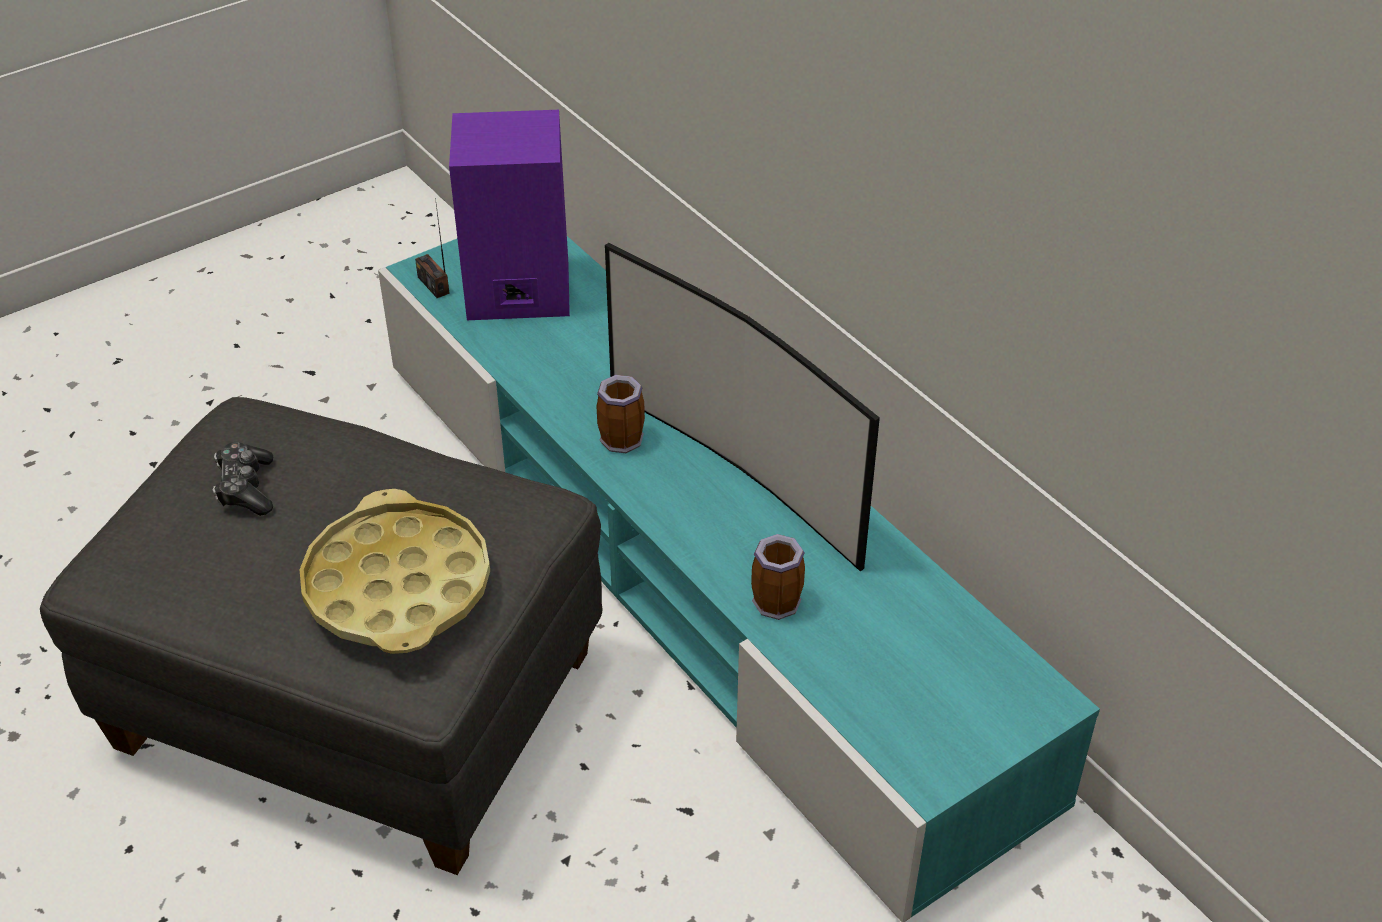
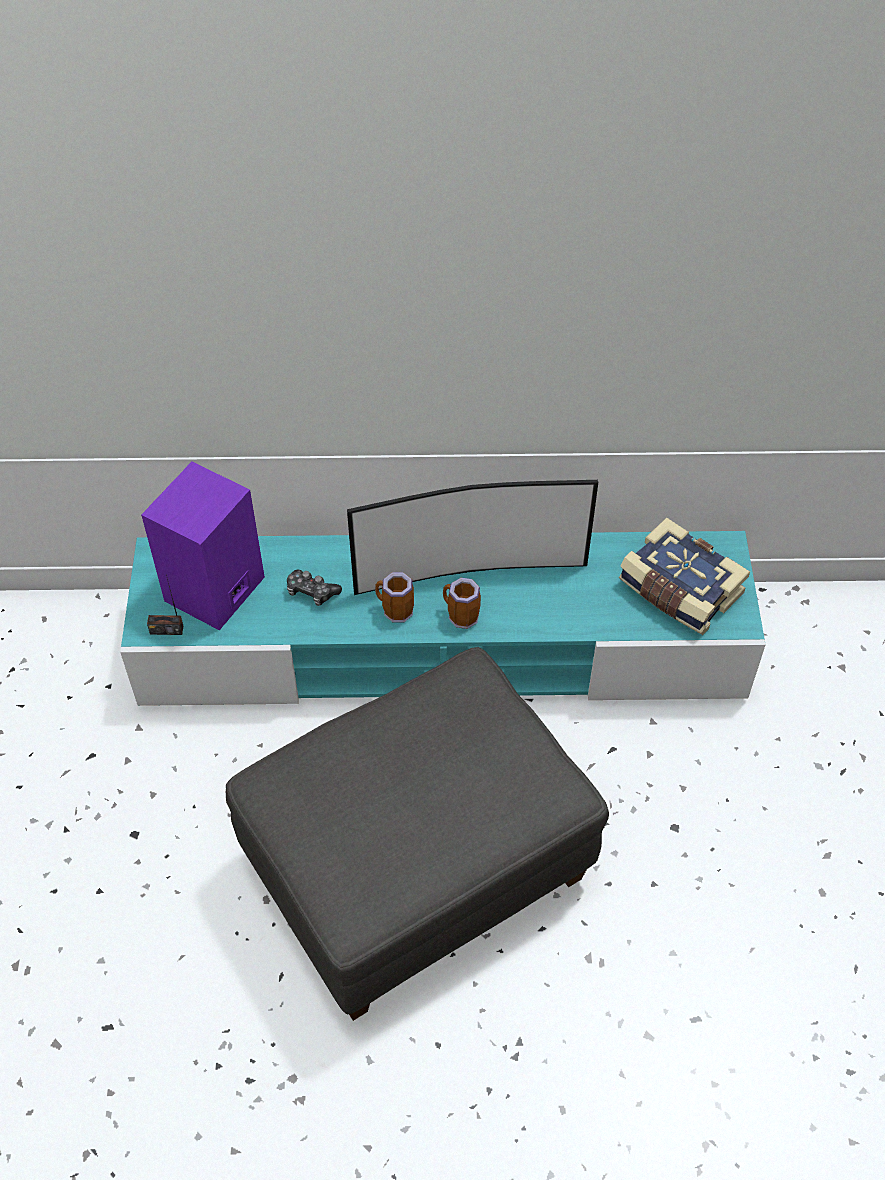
camera: 55 degrees left, 10 degrees up
(246, 488) = (344, 807): game controller -> game controller (311, 592)
(397, 586) = (493, 767): yellow tray -> none
(774, 599) = (577, 613): mug -> mug (460, 617)
(914, 684) = (678, 590): none -> book

